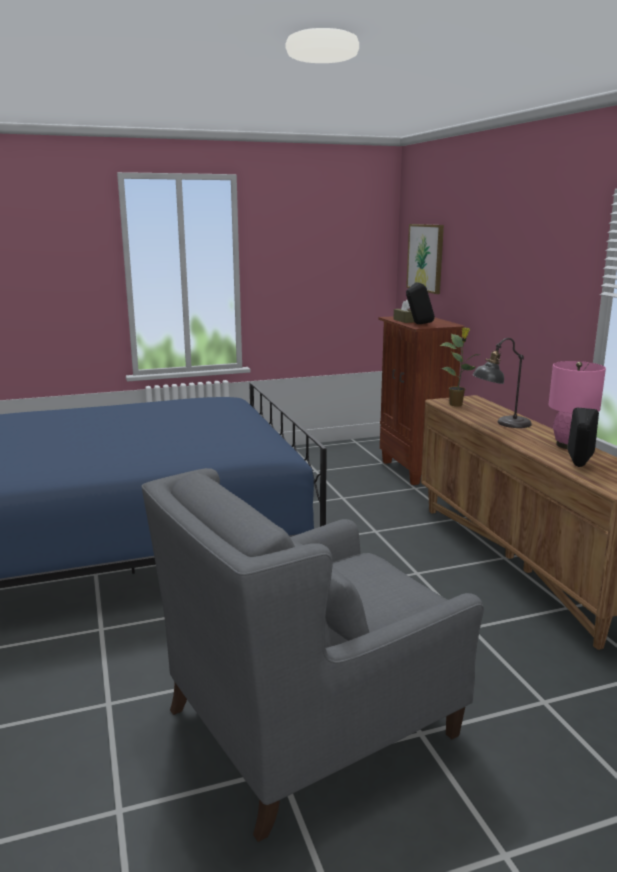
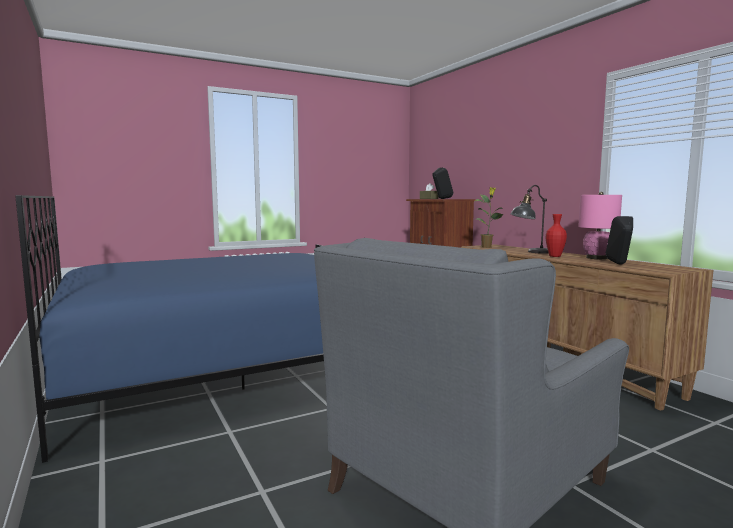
camera: 10 degrees left, 10 degrees down
(425, 258) = (435, 159): picture -> none
(518, 437) = (555, 256): none -> red vase

